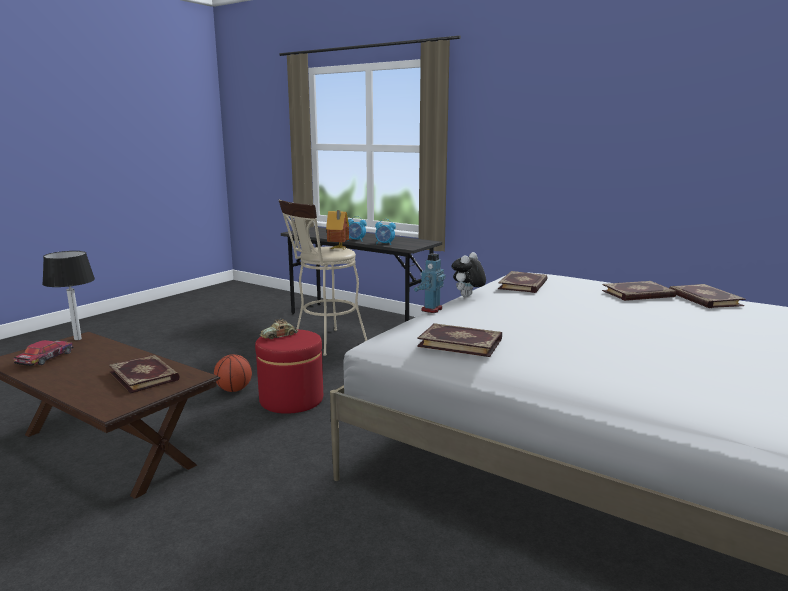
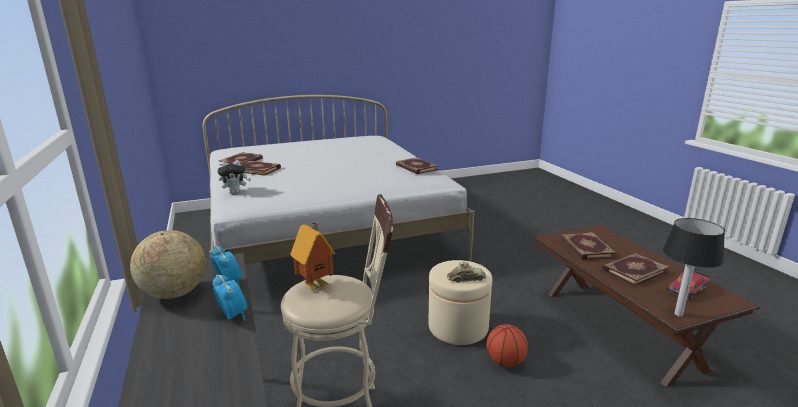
camera: 145 degrees left, 5 degrees up
(291, 400) = (458, 327): red ottoman -> beige ottoman
(401, 239) = (174, 293): none -> globe
(431, 309) = (389, 187): toy robot -> none
(467, 296) = (342, 193): plush toy -> plush toy (235, 192)
(524, 285) = (288, 189): book -> book (633, 271)

